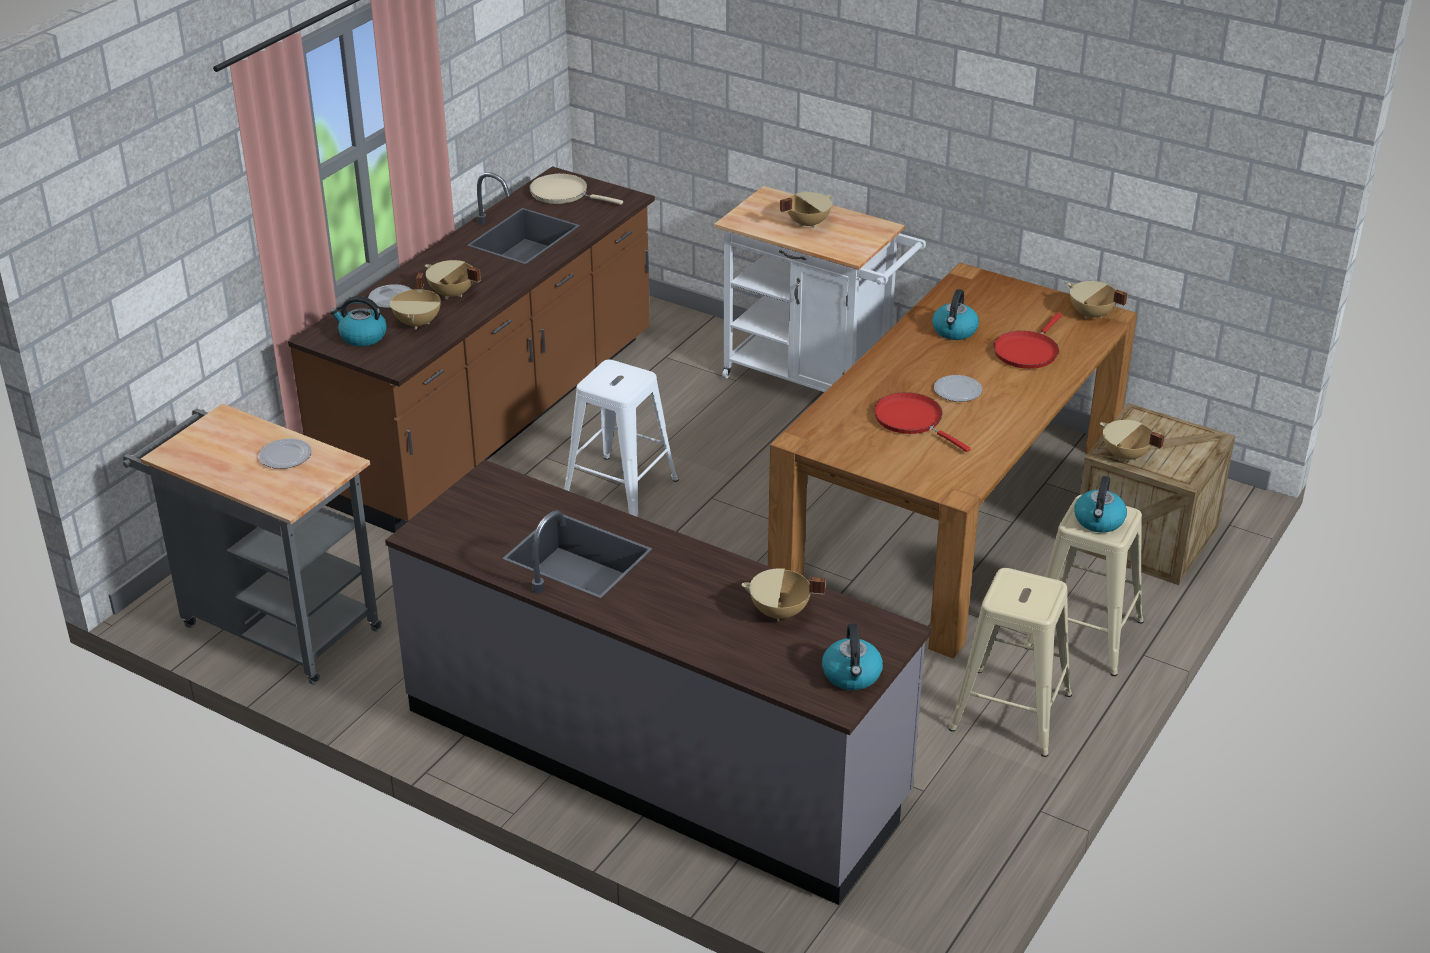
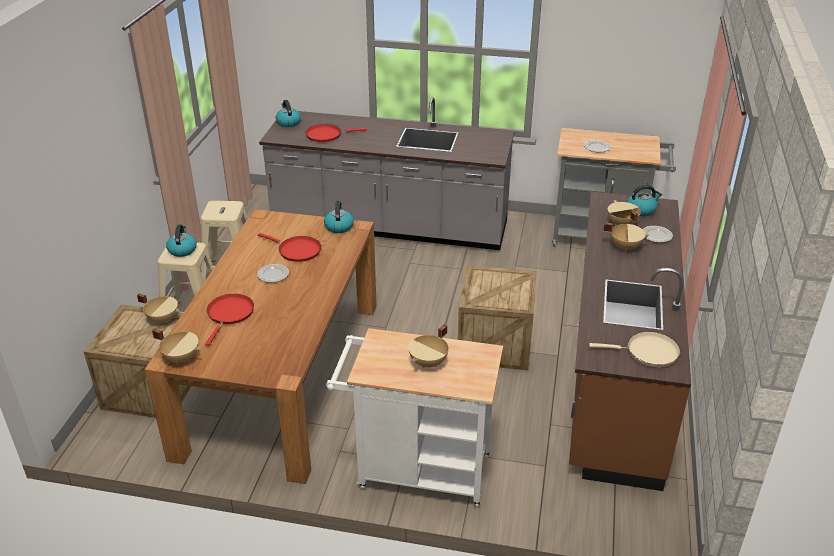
camera: 160 degrees right, 0 degrees up
(620, 490) = (495, 344): white stool -> crate
(780, 613) = (326, 135): beige cooking pot -> red frying pan
(954, 331) = (284, 320): kettle -> kettle (339, 226)

